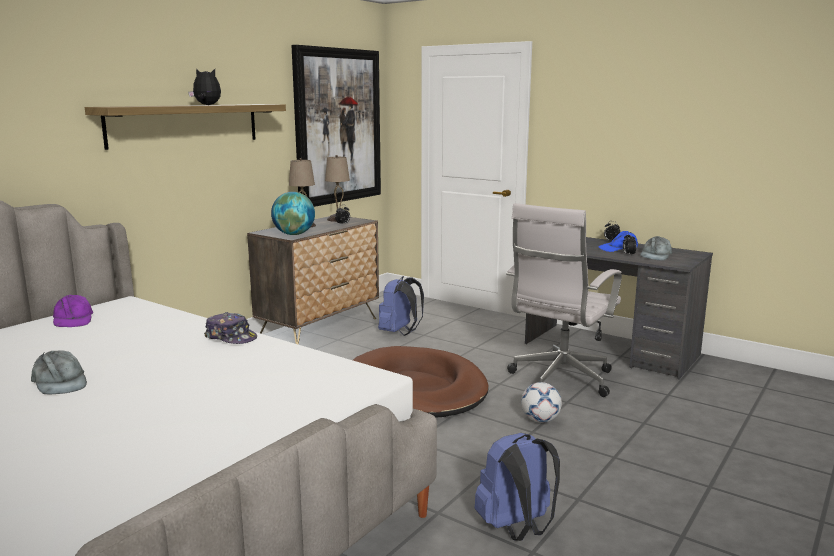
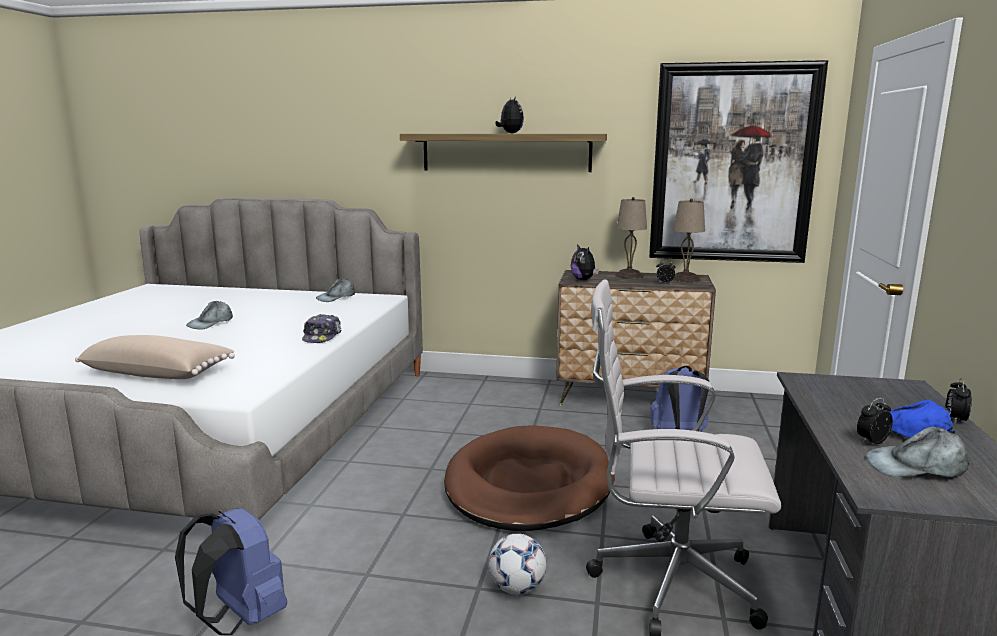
camera: 65 degrees right, 0 degrees up
(73, 319) = (336, 297): purple cap -> grey cap
(249, 412) = (159, 373): none -> beige pillow
(294, 234) = (584, 280): globe -> plush toy

